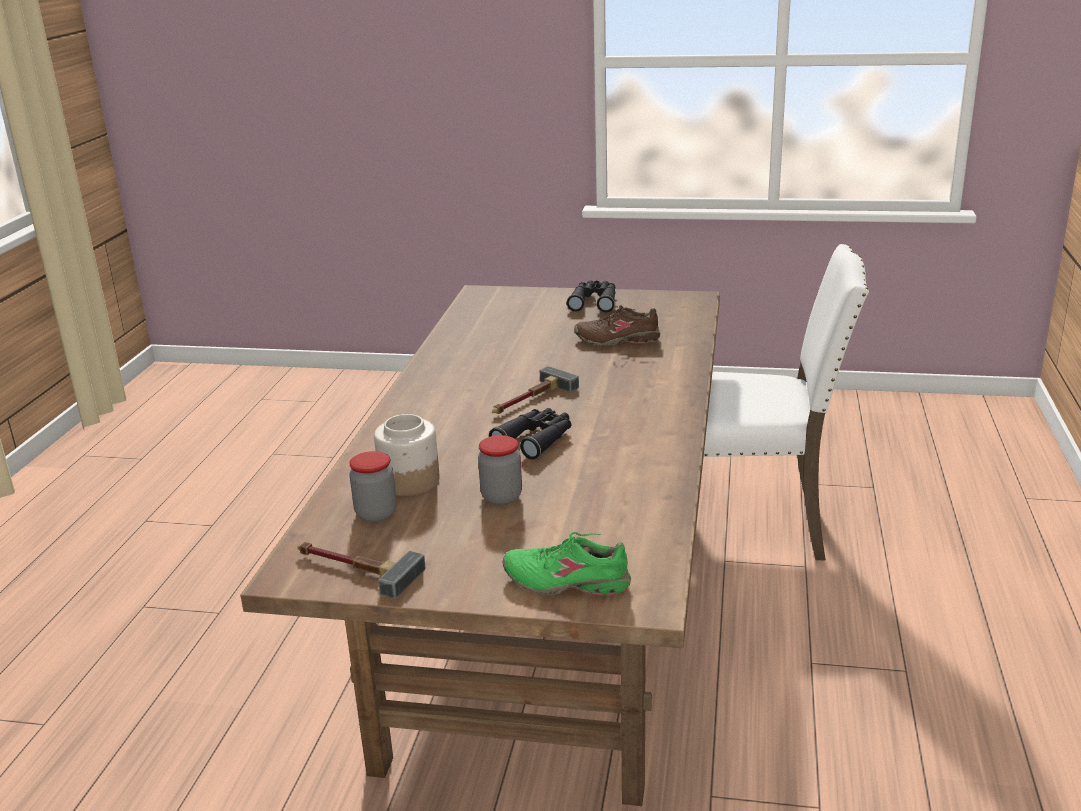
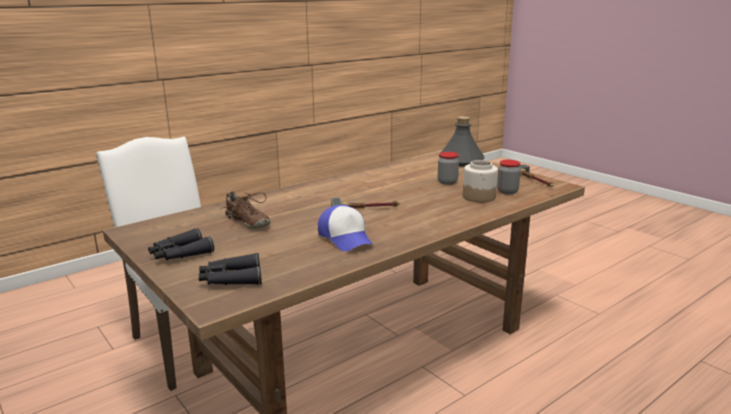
camera: 140 degrees left, 5 degrees down
(484, 362) = (346, 238): none -> cap
(536, 439) = (397, 194): black binoculars -> black binoculars (230, 279)
(567, 581) = (461, 161): green shoe -> grey bottle

